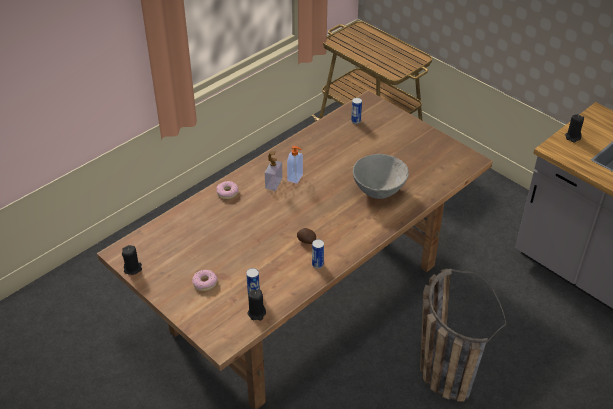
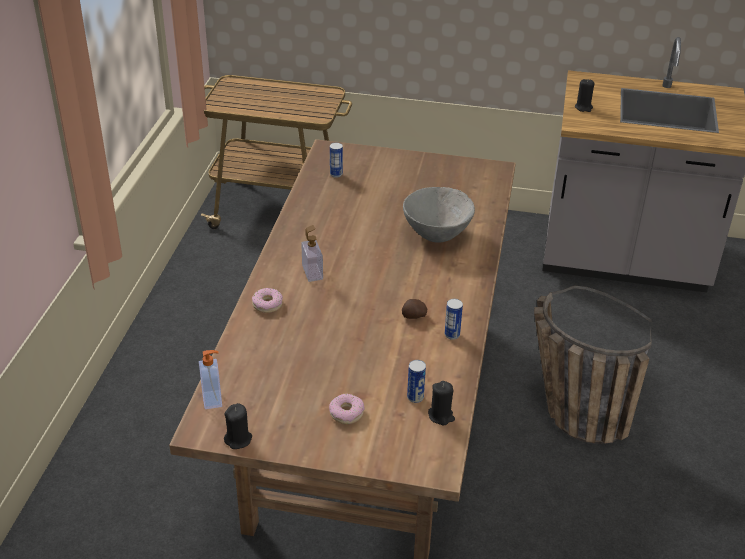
camera: 35 degrees left, 5 degrees down
(295, 178) = (331, 257): soap dispenser -> soap dispenser (213, 399)

